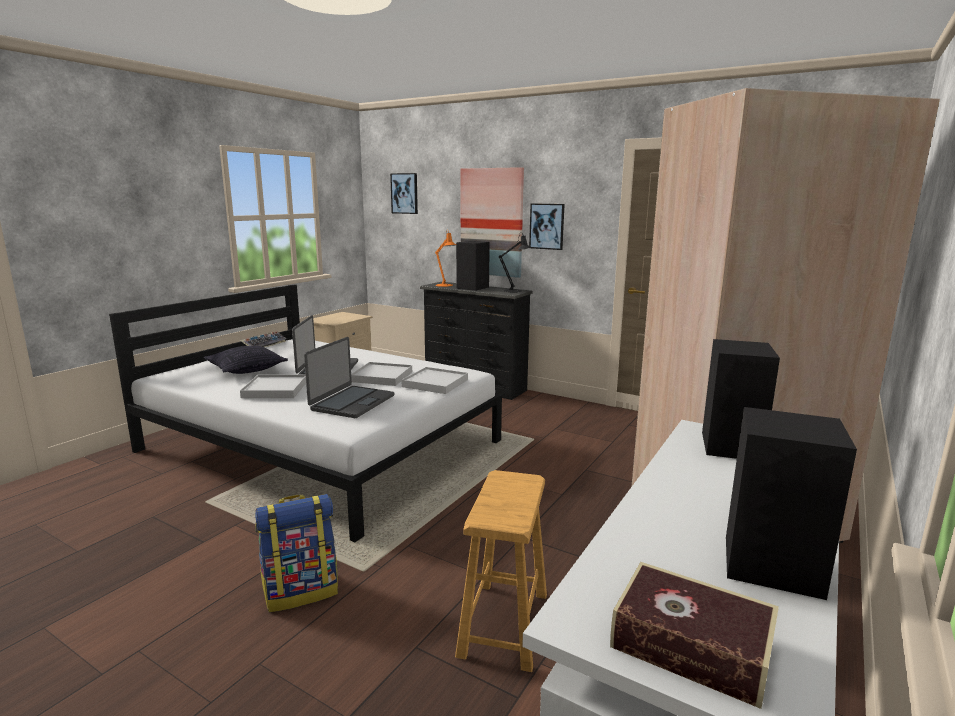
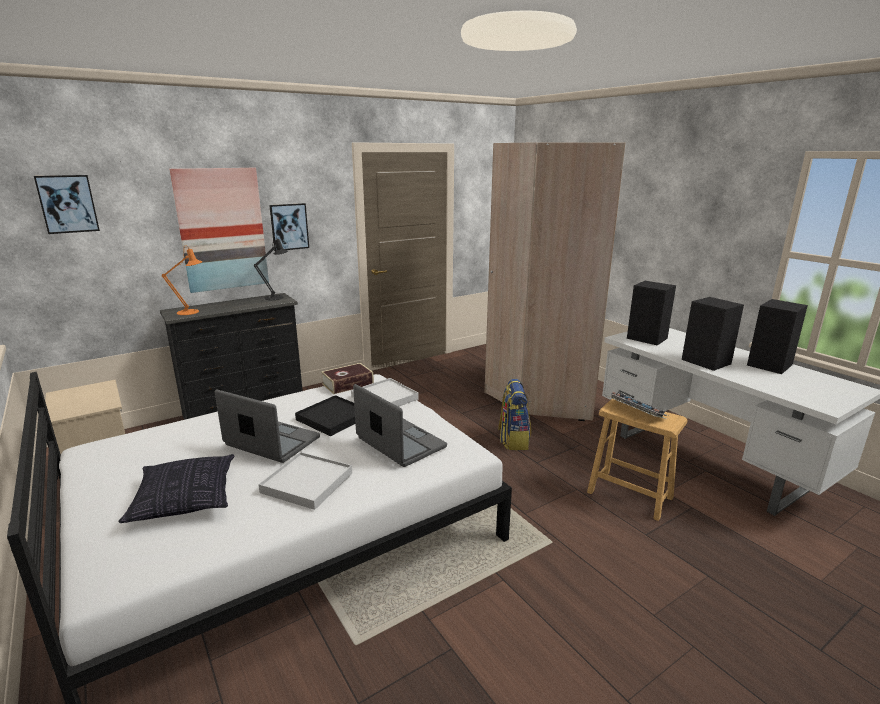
camera: 65 degrees left, 5 degrees up
(264, 344) = (68, 476): keyboard -> keyboard (634, 411)
(301, 591) = (567, 581): backpack -> backpack (513, 440)
(382, 377) = (333, 418): white tray -> black tray
(473, 287) = (228, 305): black speaker -> black speaker (705, 361)
(691, 645) = (832, 392): book -> book (348, 384)

